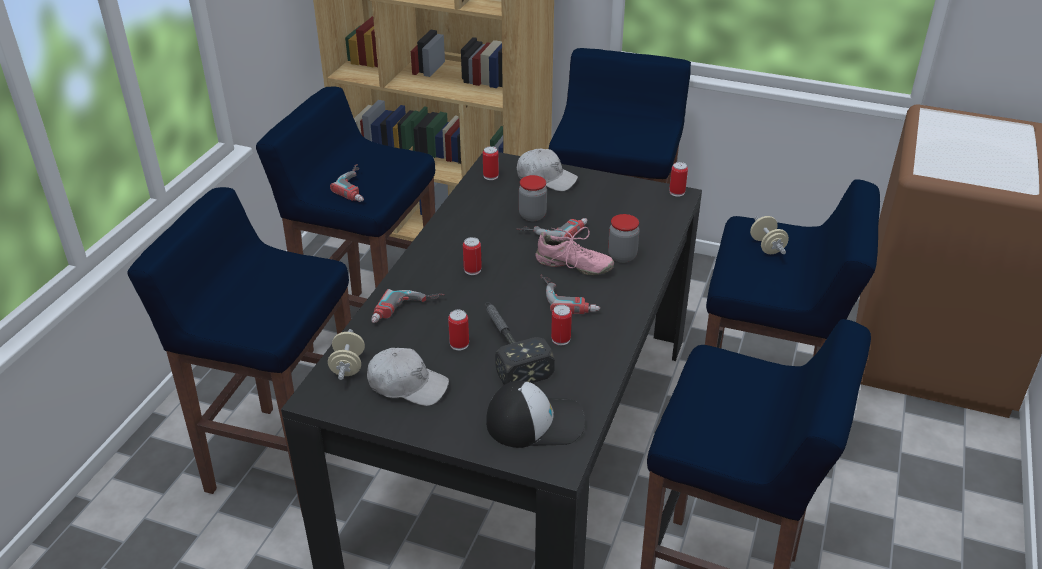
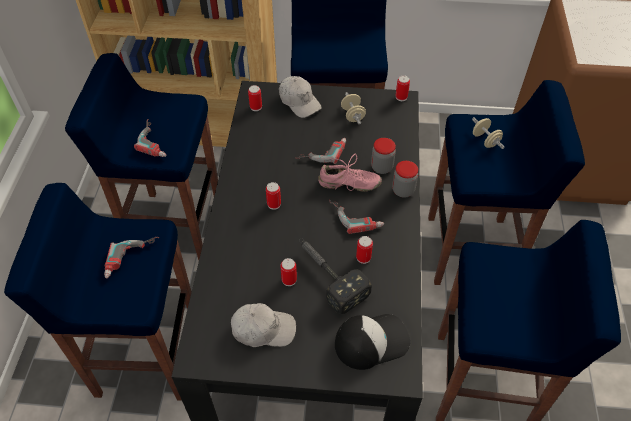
camera: 15 degrees left, 15 degrees up
(348, 366) = (210, 321): beige dumbbell -> beige dumbbell (352, 115)
(407, 312) = (238, 257): power drill -> power drill (132, 259)
(532, 215) = (301, 140): jar -> jar (403, 190)
(546, 178) = (299, 101): white cap -> white cap turned 45 degrees clockwise

